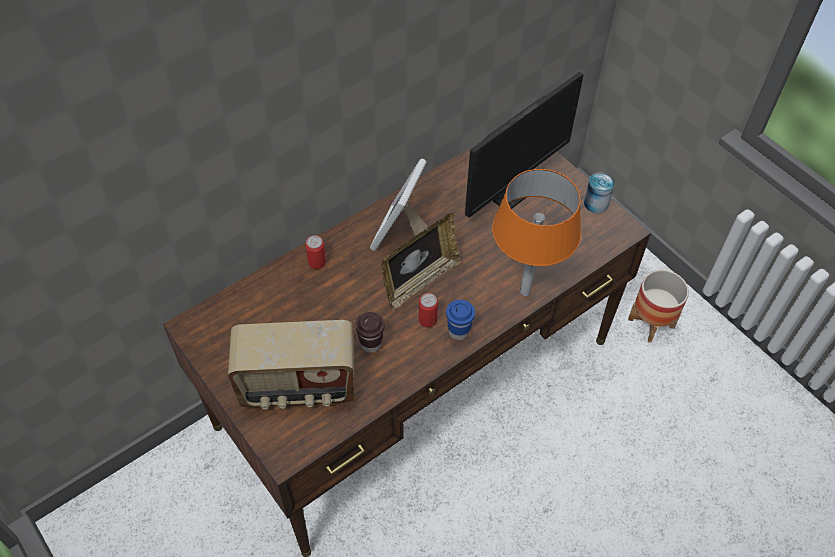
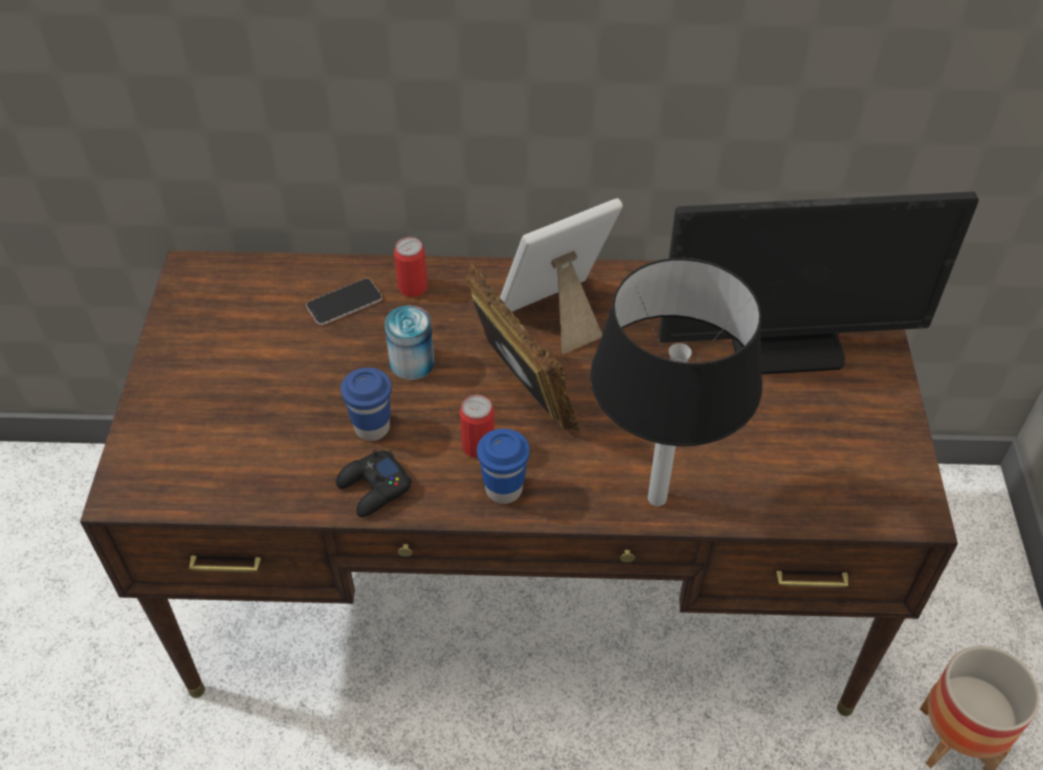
camera: 40 degrees right, 5 degrees down
(291, 292) = (344, 302): none -> phone
(298, 386) = (231, 419): radio -> none
(371, 344) = (372, 428): brown cup -> blue cup
(402, 371) = (374, 488): none -> black game controller
(419, 281) = (520, 390): picture frame -> picture frame turned 120 degrees counterclockwise
(525, 292) = (657, 499): orange table lamp -> black table lamp
(596, 203) = (900, 445): can -> can (412, 363)

